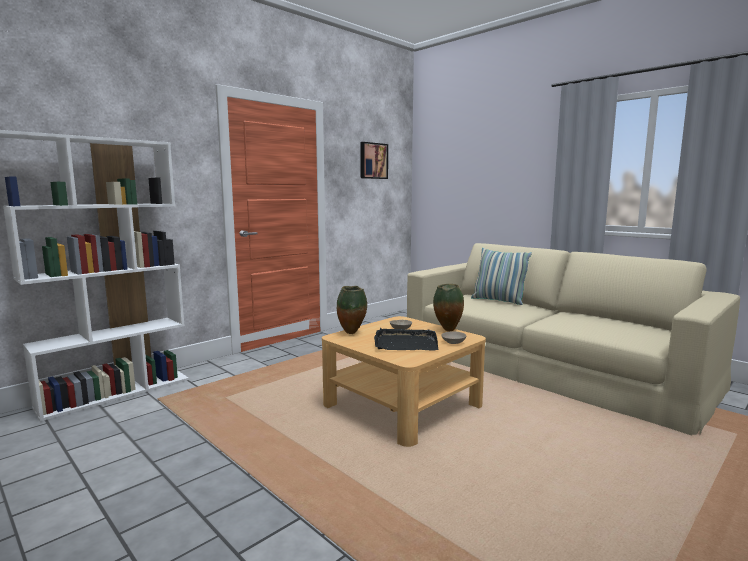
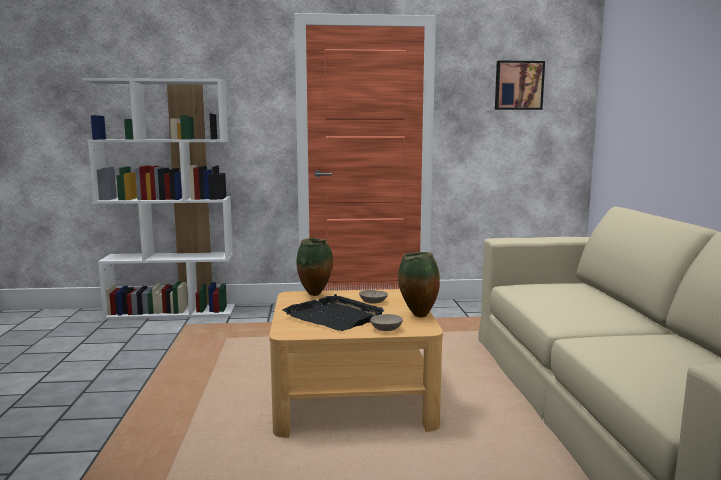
camera: 40 degrees right, 0 degrees up
(498, 301) = (598, 298): pillow -> none

